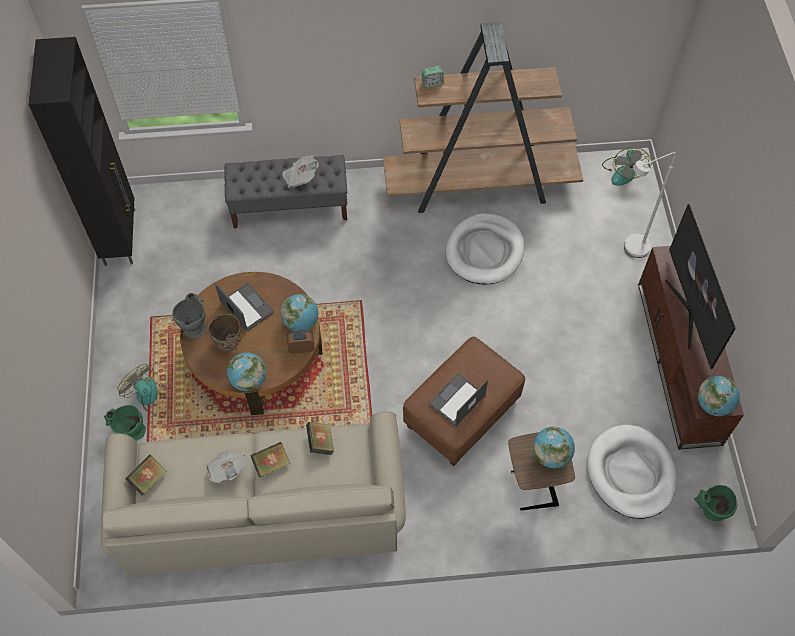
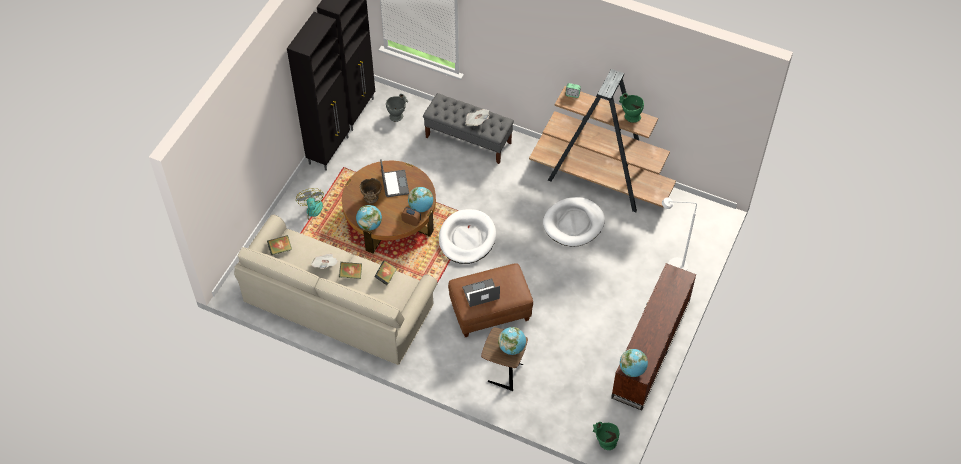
camera: 30 degrees right, 5 degrees down
(118, 303) = (329, 150): none -> black cabinet
(130, 431) = (292, 226): green vase -> green vase (629, 116)
(194, 325) = (359, 179): grey vase -> grey vase (397, 114)
(623, 171) = (704, 216): fan -> none
(630, 473) = (570, 396): white dog bed -> white dog bed (467, 238)
(689, 312) = (659, 311): television -> none

